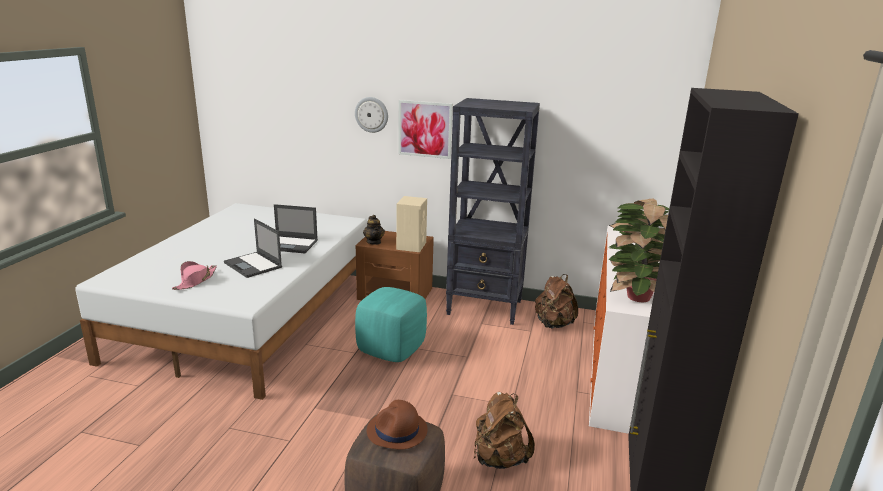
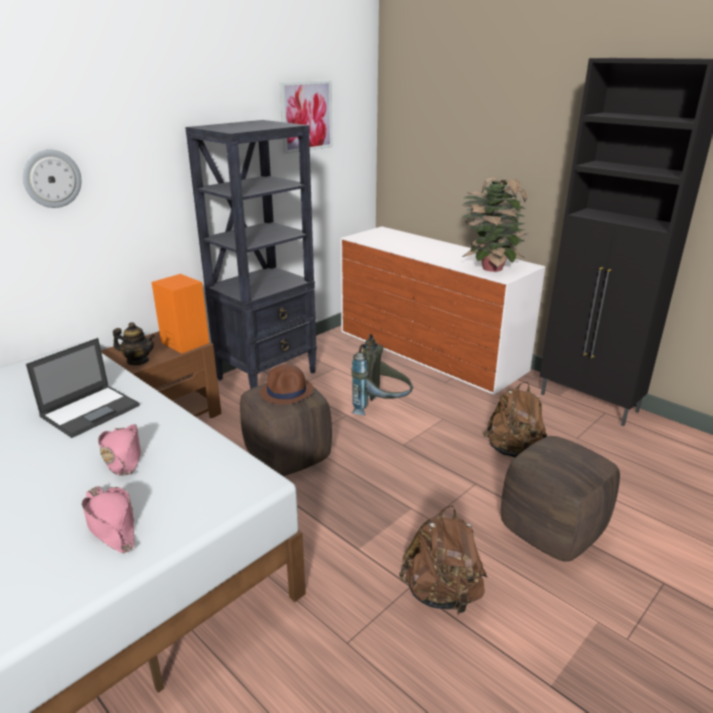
camera: 60 degrees left, 5 degrees up
(253, 265) = (122, 456): laptop -> pink hat
(392, 349) = (288, 457): turquoise ottoman -> brown ottoman
(397, 431) = (561, 455): brown hat -> brown hat (287, 391)
(411, 245) = (184, 342): beige speaker -> orange speaker
(425, 129) = (137, 182): picture -> picture (306, 116)
(493, 370) = (381, 409): none -> grey backpack
(553, 324) = (335, 354): brown backpack -> brown backpack (442, 594)

